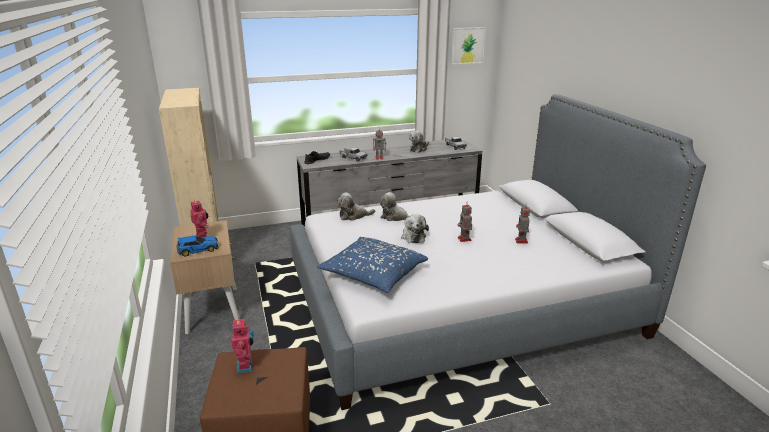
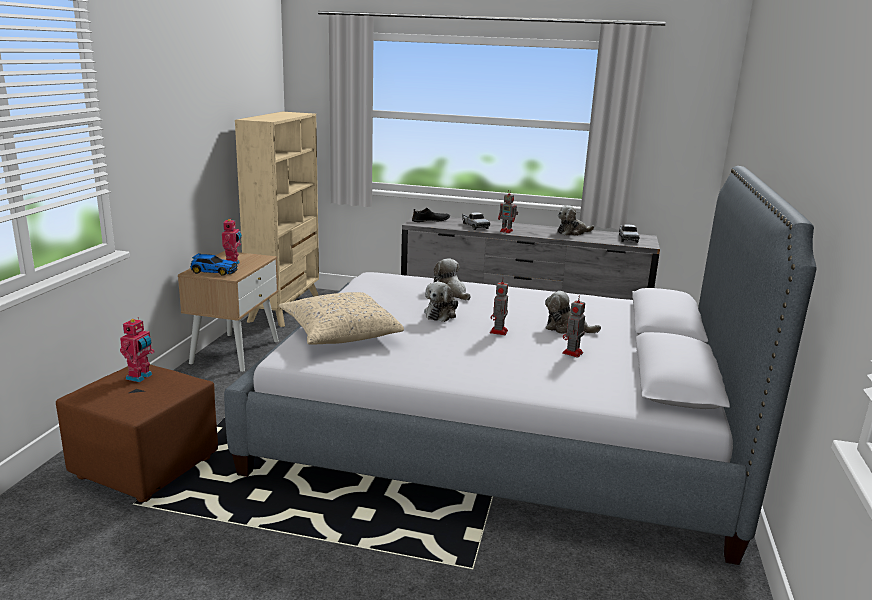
camera: 30 degrees right, 5 degrees down
(353, 216) = (406, 281): plush toy -> plush toy (567, 328)
(373, 274) = (339, 333): blue pillow -> beige pillow
(468, 45) = (680, 99): picture -> none

